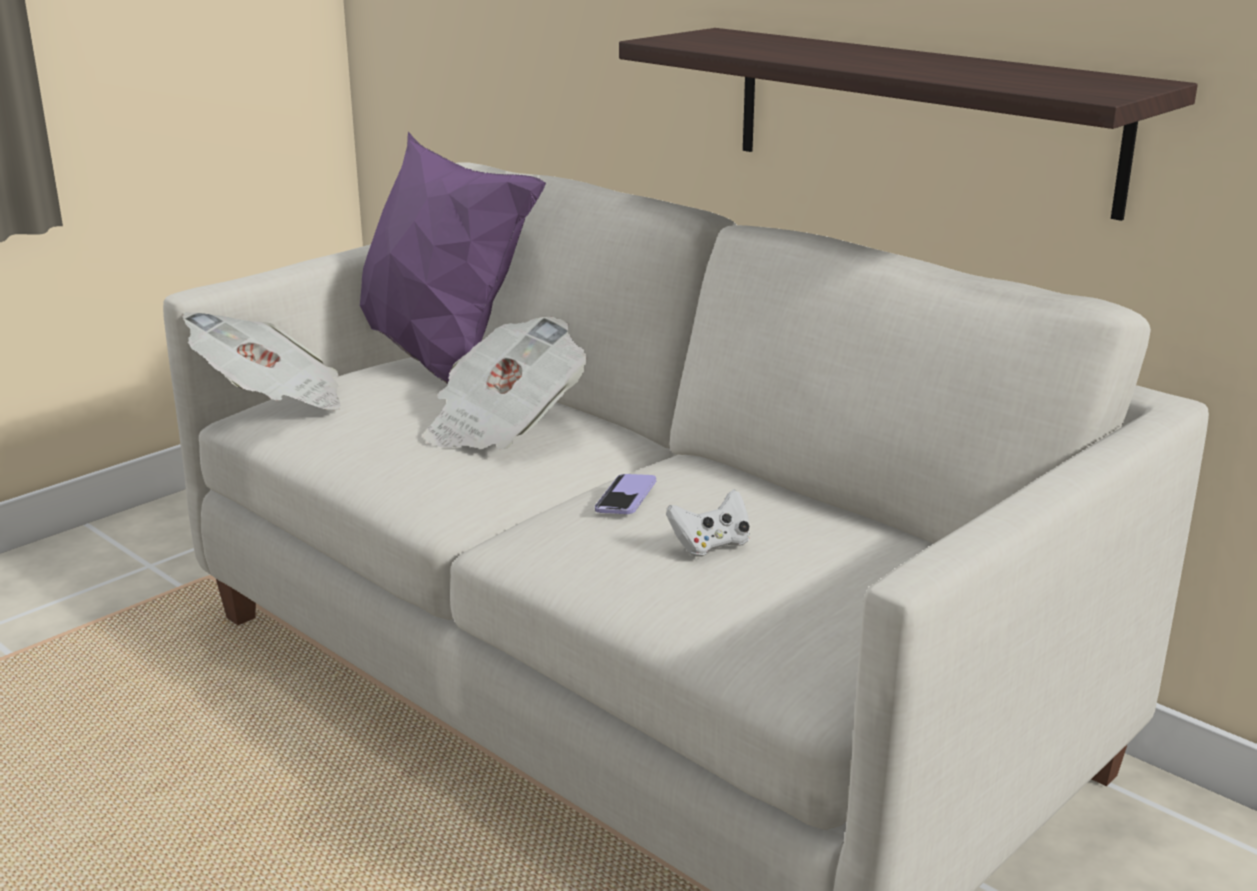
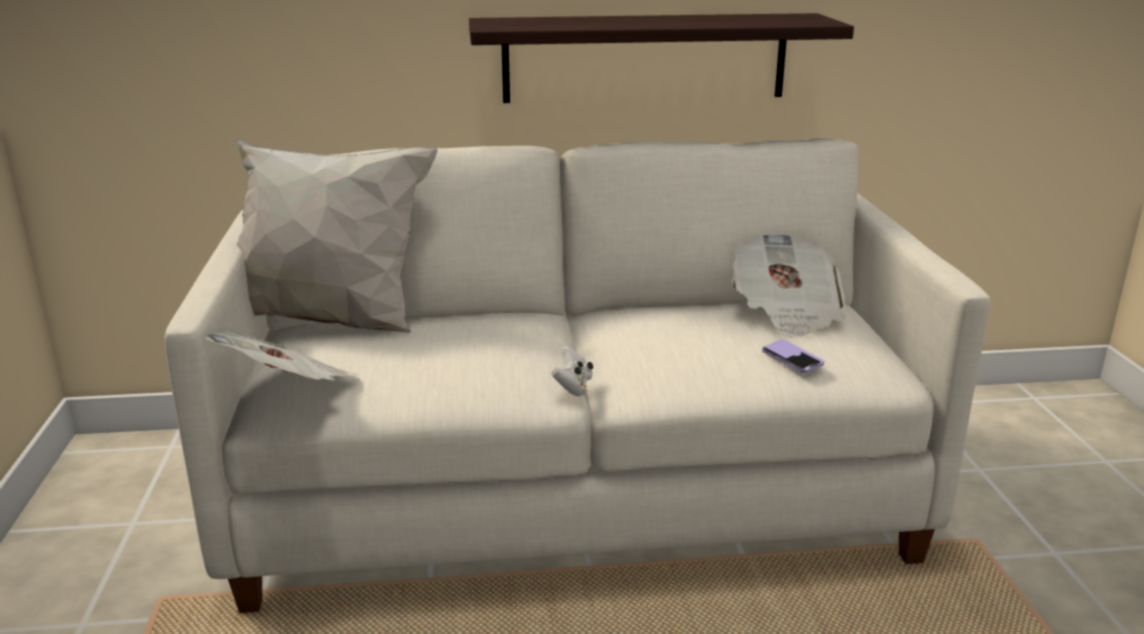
camera: 50 degrees left, 0 degrees up
(438, 361) = (329, 321): purple pillow -> white pillow
(502, 426) = (483, 336): newspaper -> newspaper (786, 313)
(626, 497) = (642, 340): phone -> phone (792, 358)
(711, 545) = (734, 342): white game controller -> white game controller (573, 387)

